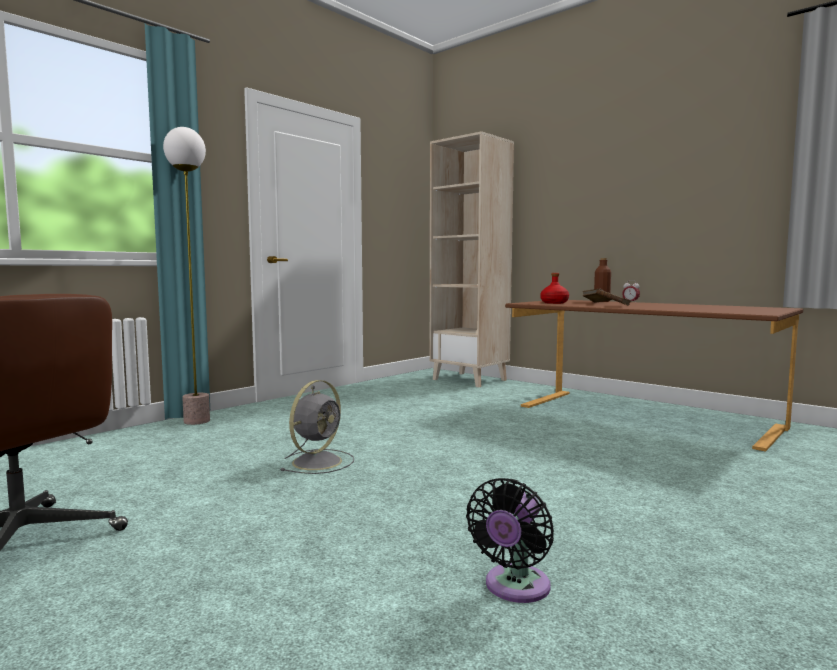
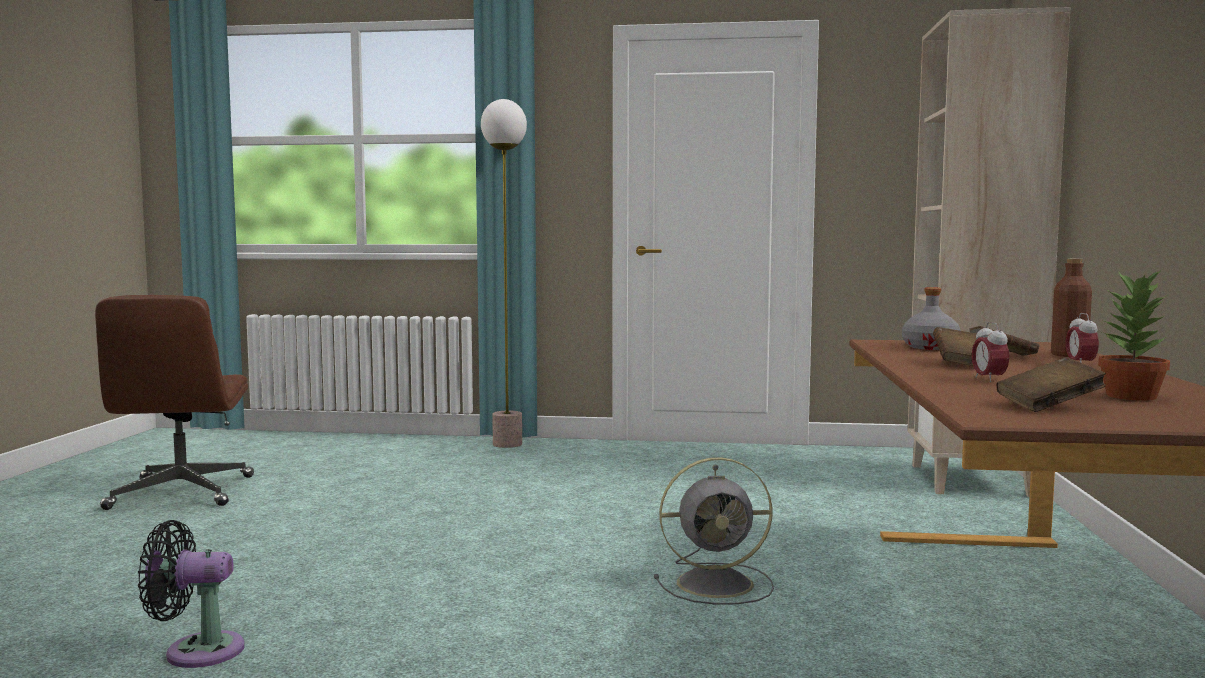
camera: 55 degrees right, 0 degrees up
(318, 461) = (452, 509): grey fan -> grey fan (718, 583)
(554, 303) = (930, 347): red bottle -> grey bottle
(662, 307) = (988, 379): none -> alarm clock
(716, 307) = (1132, 396): none -> potted plant
(734, 310) = (1049, 406): none -> brown book

